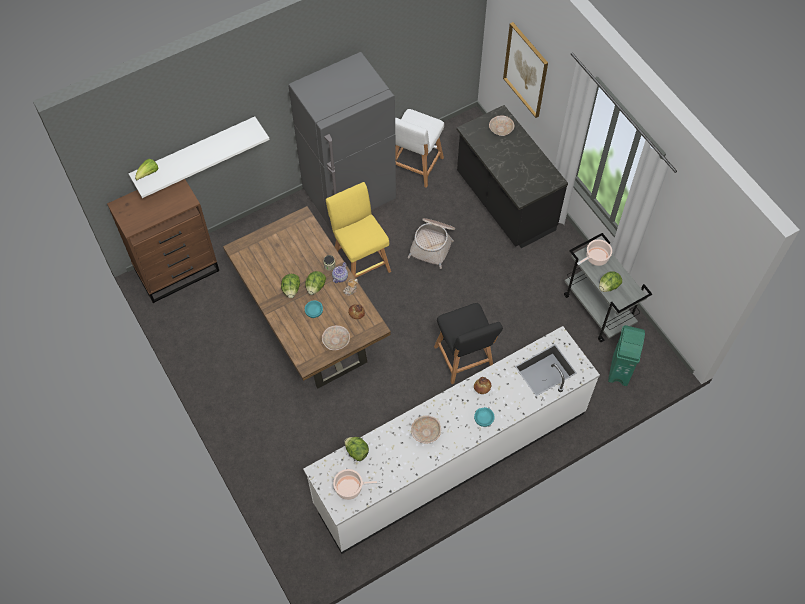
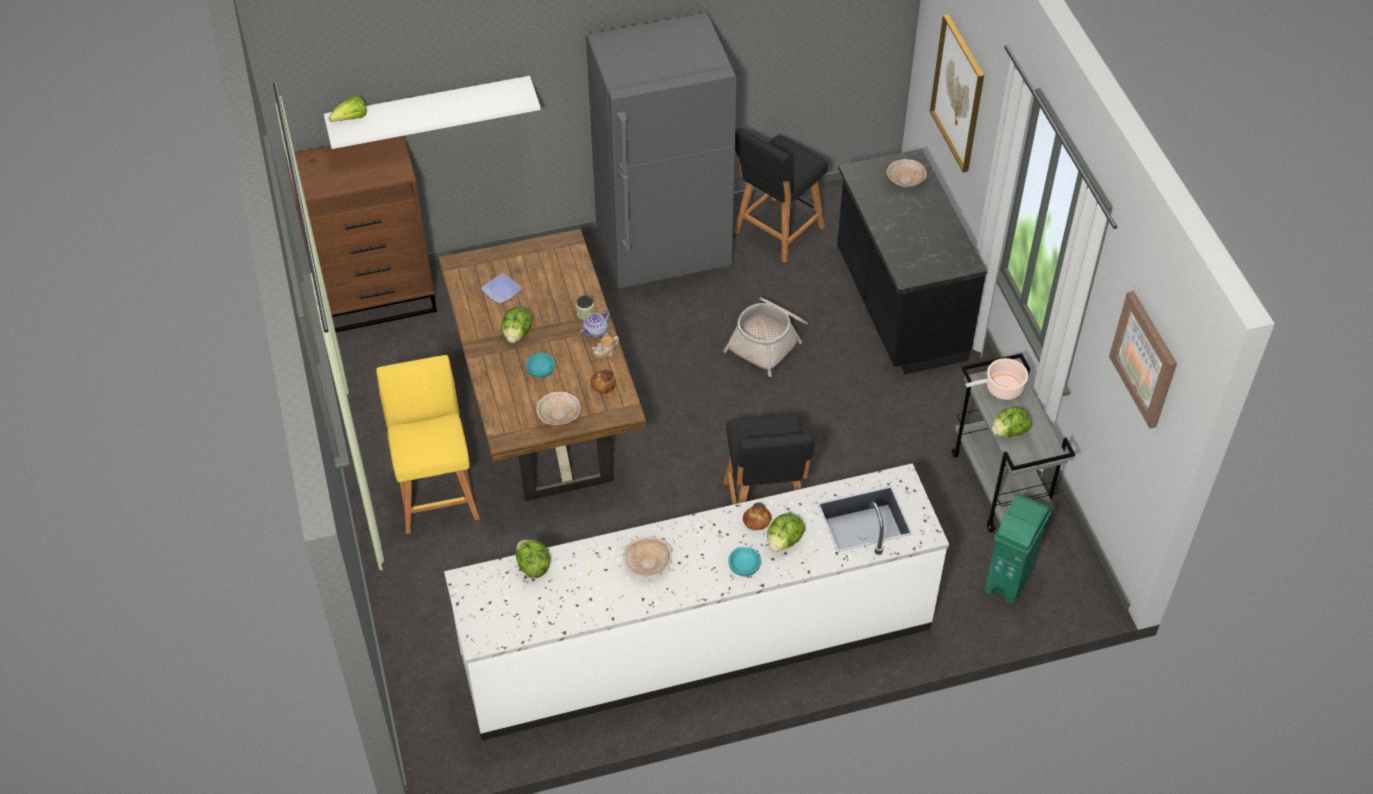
camera: 15 degrees right, 10 degrees down
(272, 261) = (502, 291): none -> plate
(315, 287) = (554, 337): lettuce -> lettuce (784, 541)
(350, 488) = (505, 614): cooking pot -> none
(360, 262) = (649, 342): yellow stool -> yellow stool (436, 493)
(415, 167) = (776, 232): white stool -> black stool
(700, 243) = (1145, 359): none -> picture

